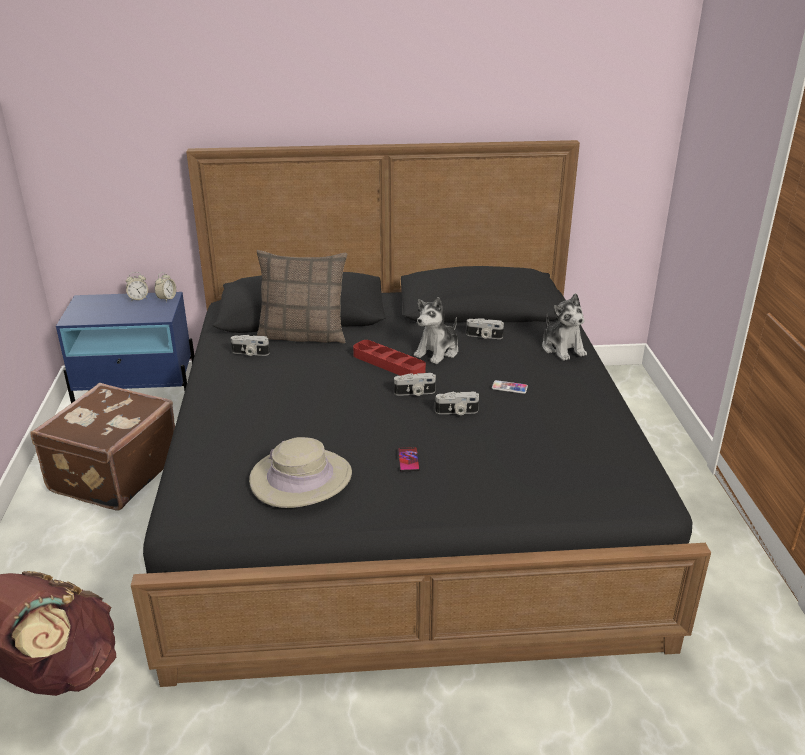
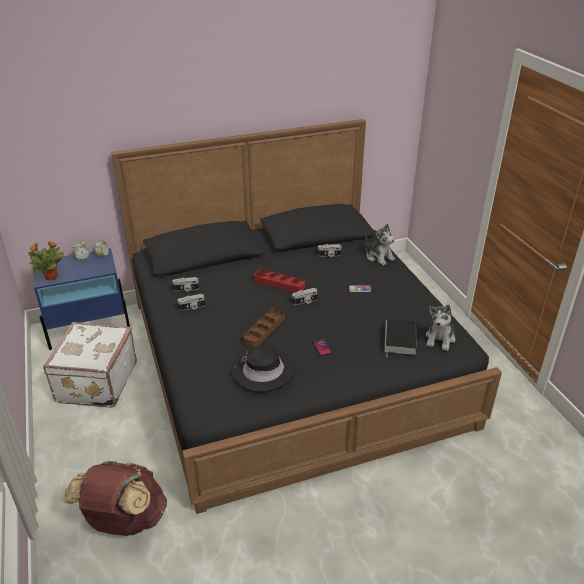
camera: 15 degrees left, 5 degrees up
(86, 316) = (52, 277): none -> potted plant
(112, 474) = (95, 382): brown suitcase -> white suitcase
(301, 478) = (263, 371): beige hat -> black hat
(303, 335) = (214, 271): pillow -> none
(333, 422) = (264, 330): none -> brown tray
(437, 352) = (305, 270): plush toy -> plush toy (440, 339)
(457, 412) = (336, 311): camera -> camera (192, 307)
(541, 470) = (400, 340): none -> book

